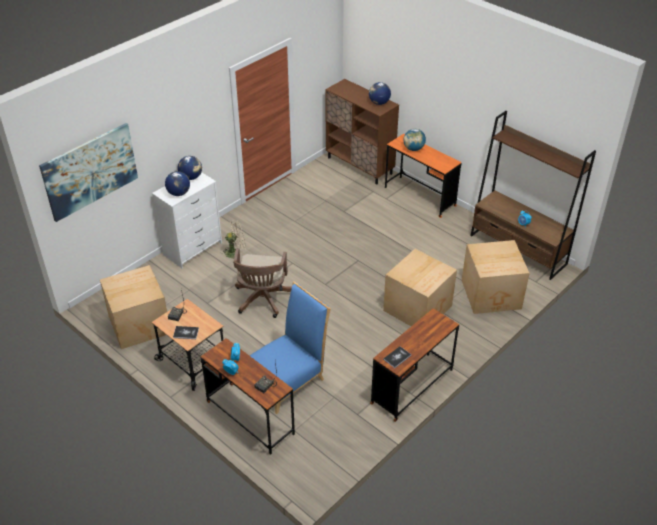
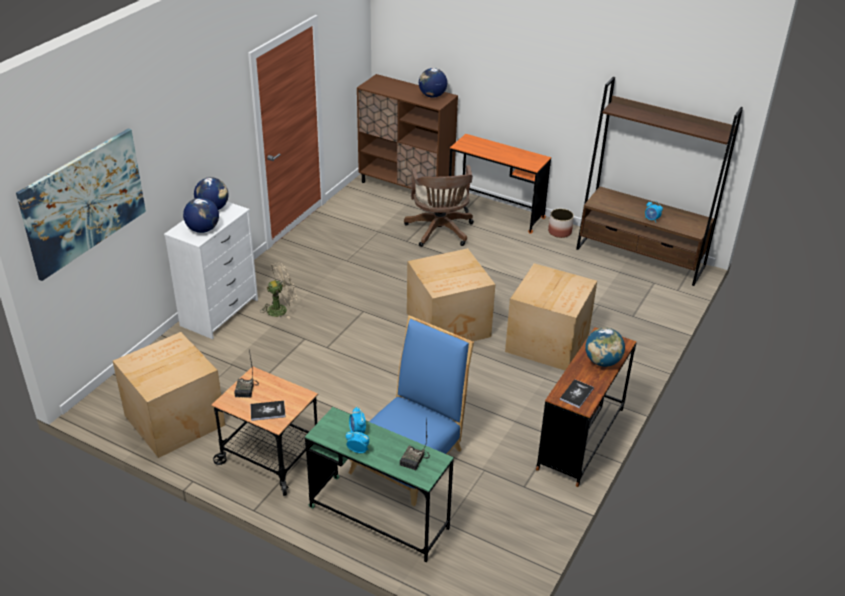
camera: 15 degrees left, 5 degrees down
(250, 417) = (378, 518): brown desk -> green desk
(262, 300) = (340, 363): brown office chair -> brown office chair (440, 232)
(413, 149) = (486, 149): globe -> globe (602, 361)
(463, 219) = (560, 232): none -> planter
(492, 294) = (632, 313): cardboard box -> cardboard box (449, 325)

